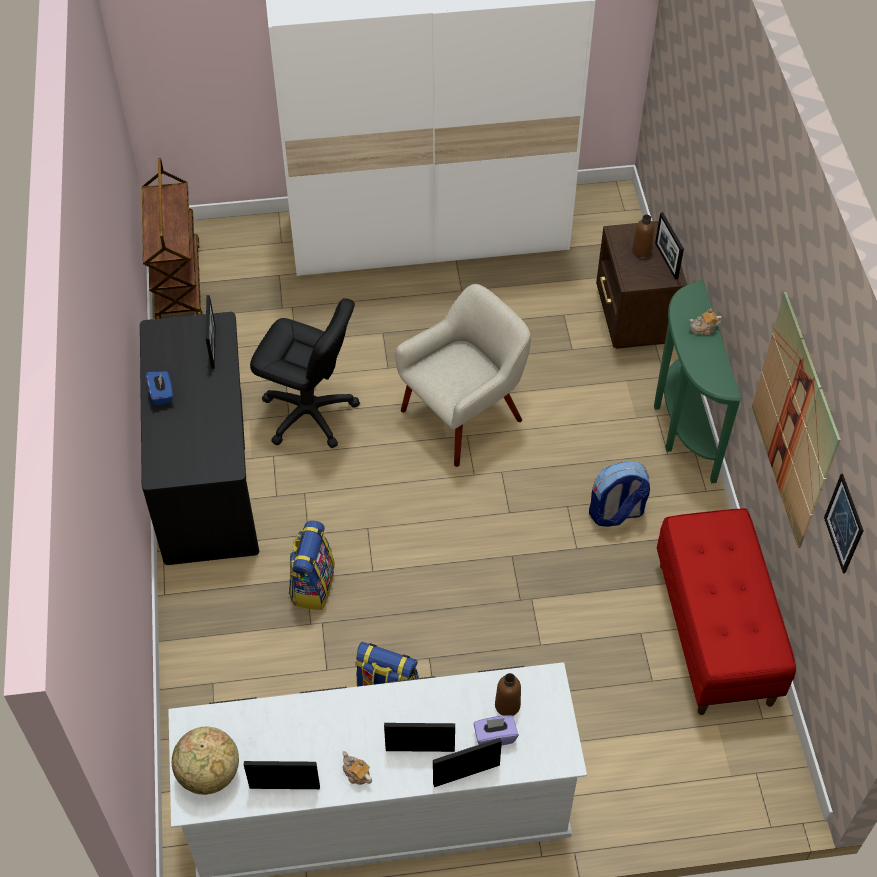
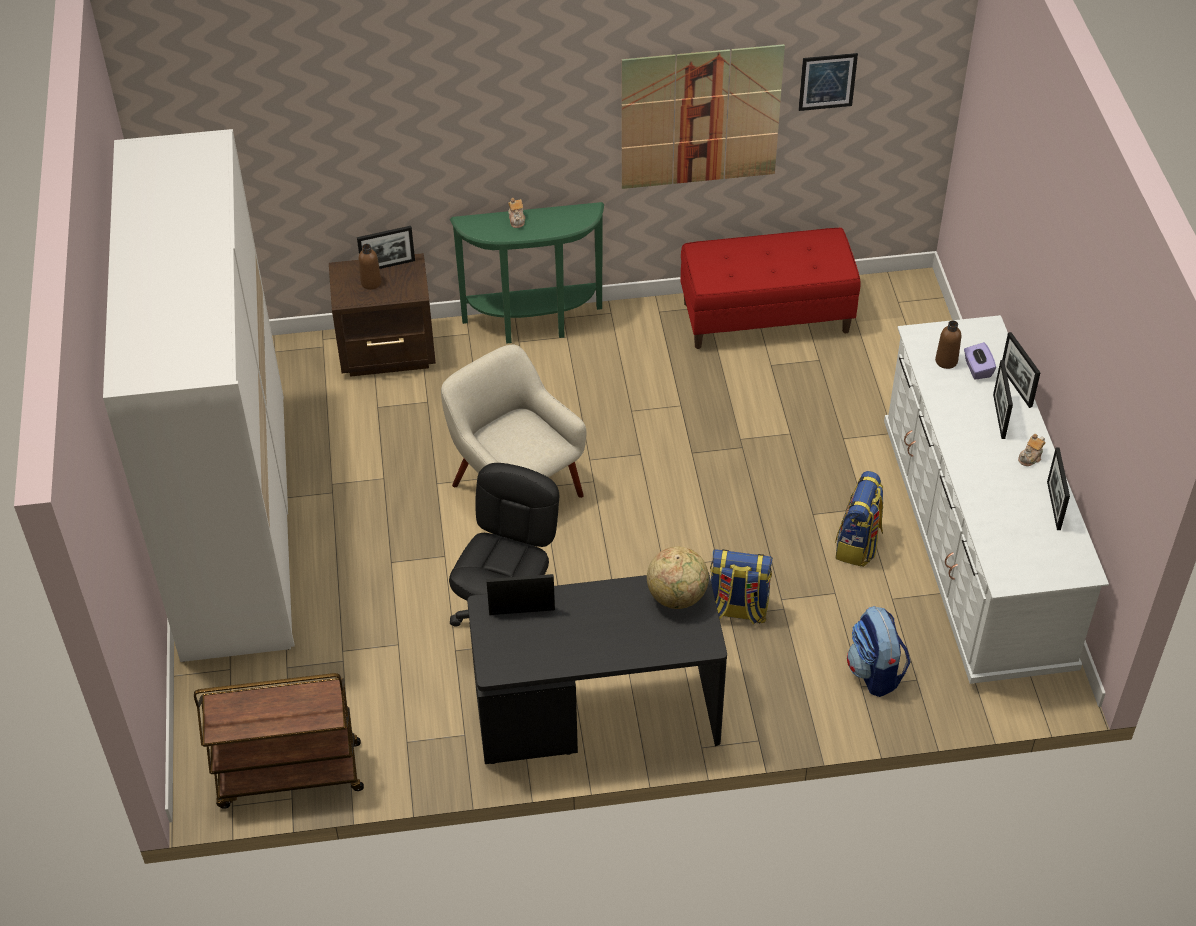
camera: 90 degrees left, 5 degrees down
(161, 394) = (593, 652): blue tissue box -> none
(209, 774) = (1053, 560): globe -> globe (677, 596)
(616, 513) = (639, 376): backpack -> backpack (875, 672)

